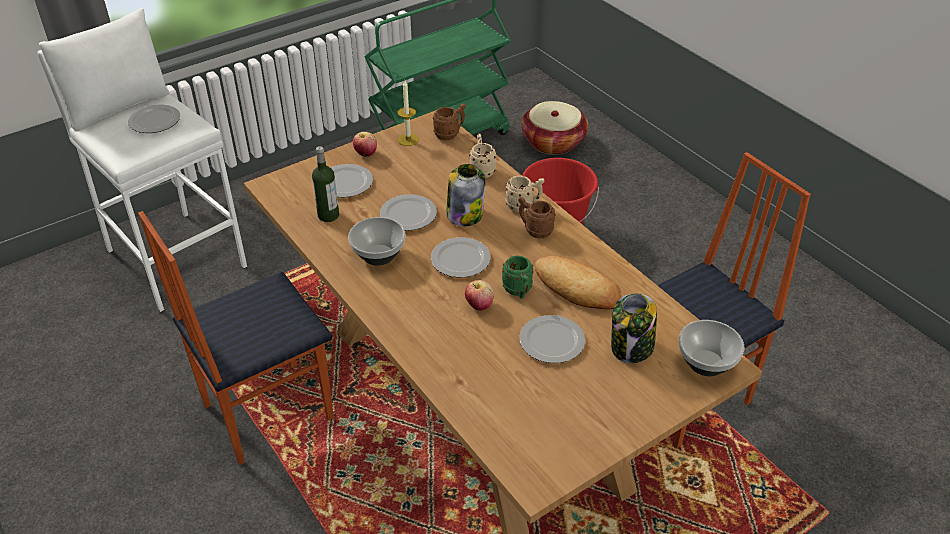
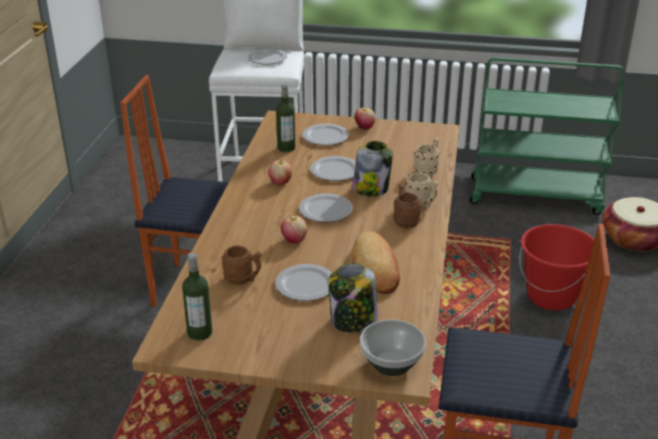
camera: 45 degrees right, 10 degrees down
(379, 255) = (280, 182): bowl -> apple
(408, 139) = (405, 132): candle -> none
(450, 134) = (440, 141): brown mug -> brown mug (243, 280)
(518, 291) = (332, 247): green mug -> none
(541, 447) = (199, 332): none -> bottle

